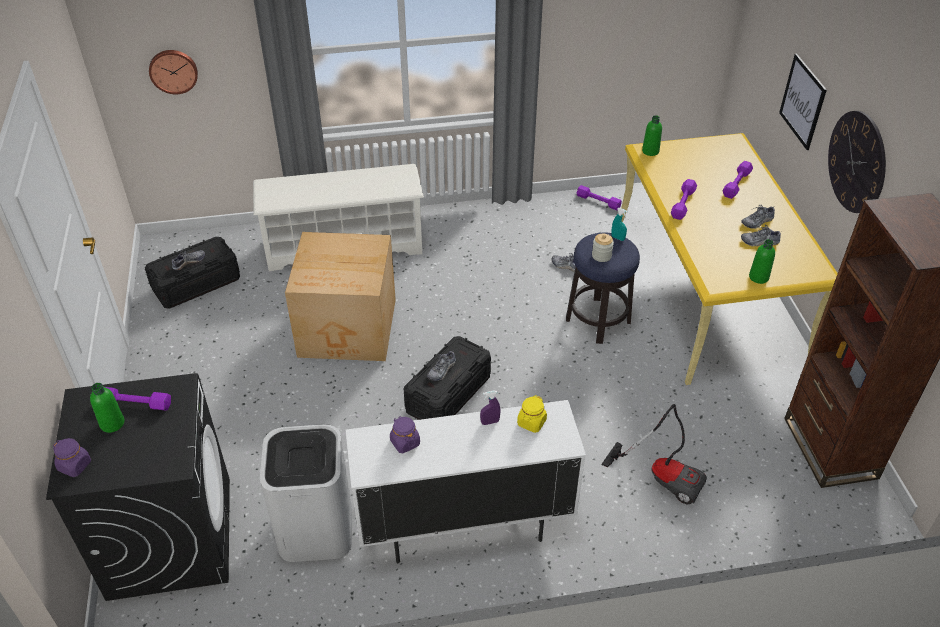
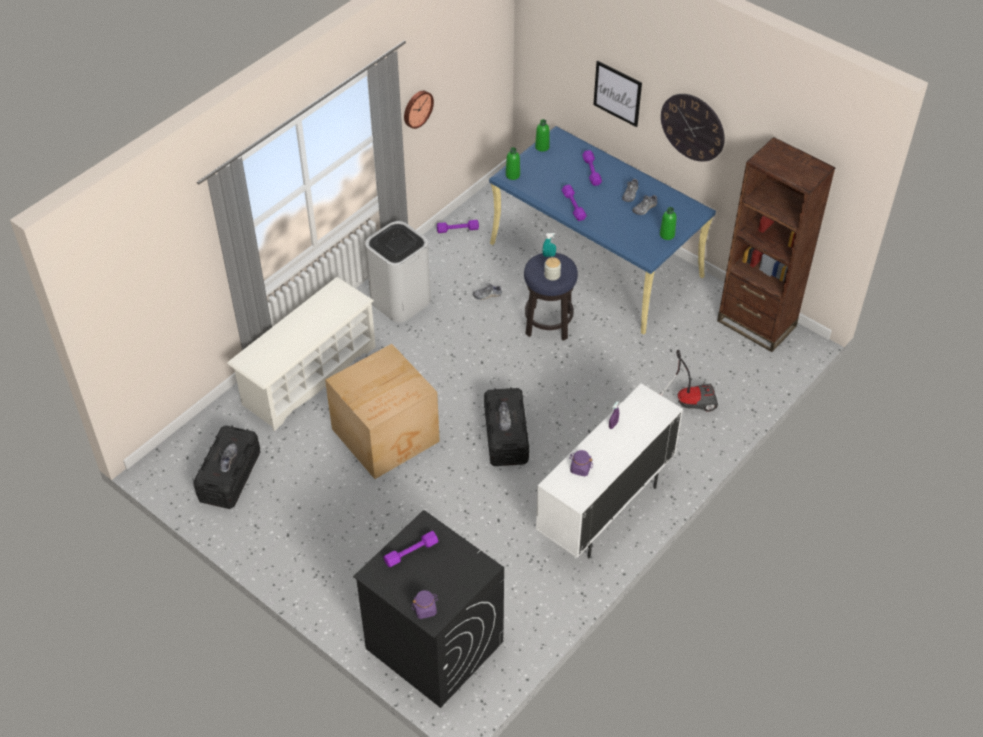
camera: 40 degrees left, 5 degrees up
(112, 423) = (413, 573): green bottle -> green bottle (542, 147)
(173, 71) = (150, 305): wall clock -> wall clock (417, 108)
(316, 529) = (519, 574): white trash can -> white trash can (400, 300)
(531, 422) = (636, 410): yellow jar -> none
(707, 292) = (596, 260): yellow desk -> blue desk

